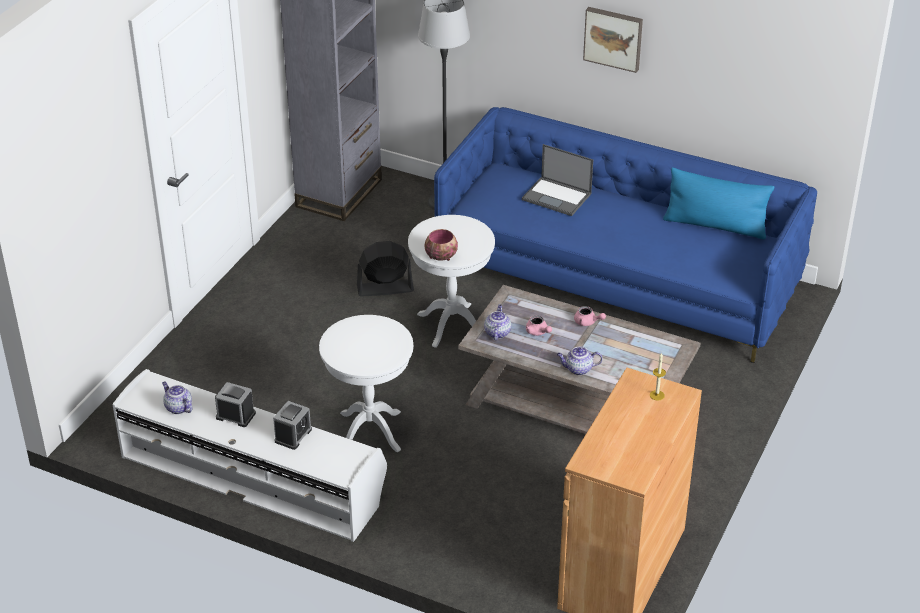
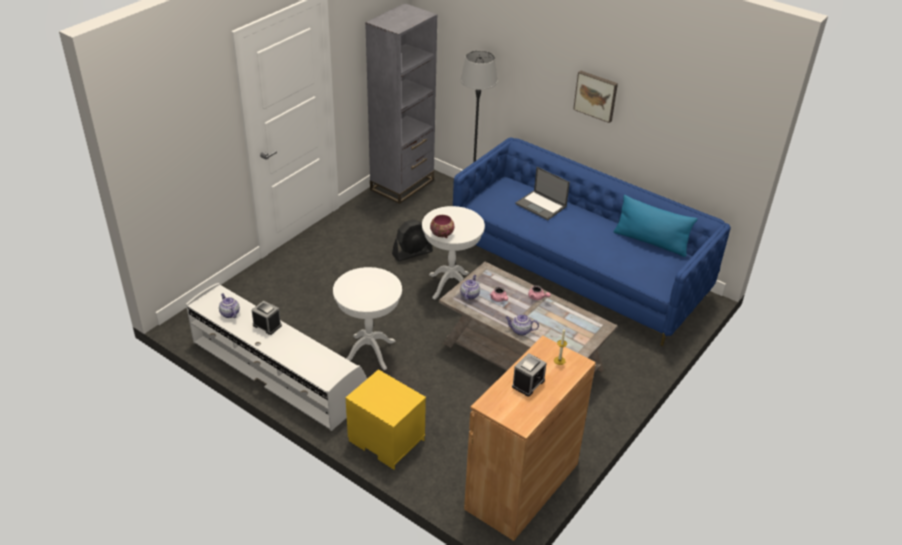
camera: 10 degrees right, 0 degrees up
(293, 435) = (301, 346): alarm clock -> alarm clock (528, 383)
(385, 288) = (412, 253): black fan -> black fan turned 150 degrees clockwise
(428, 542) = (385, 440): none -> yellow nightstand

